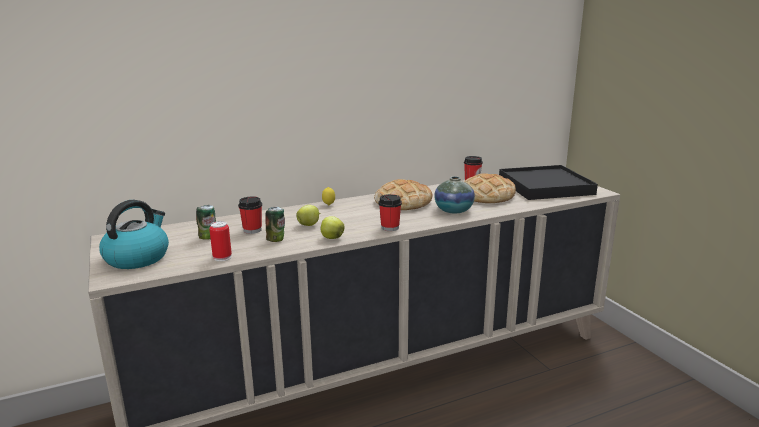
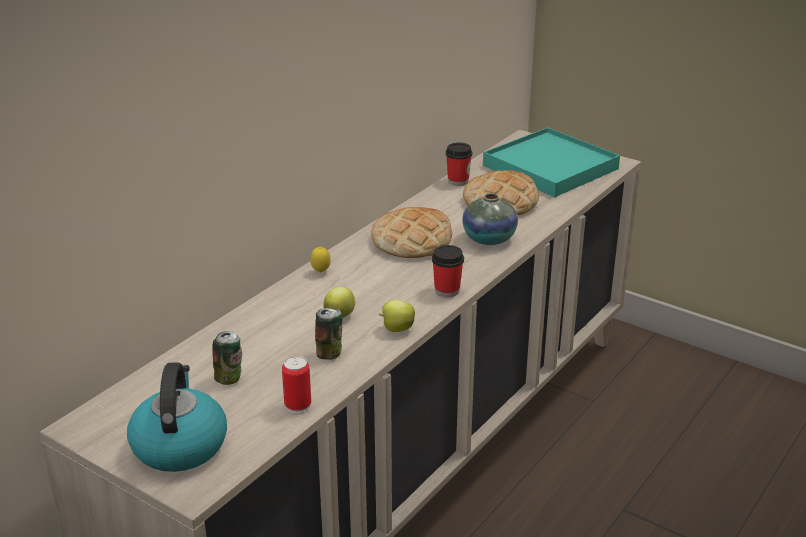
camera: 30 degrees left, 10 degrees up
(252, 230) = (274, 347): cup -> none
(545, 186) = (550, 167): black tray -> turquoise tray

